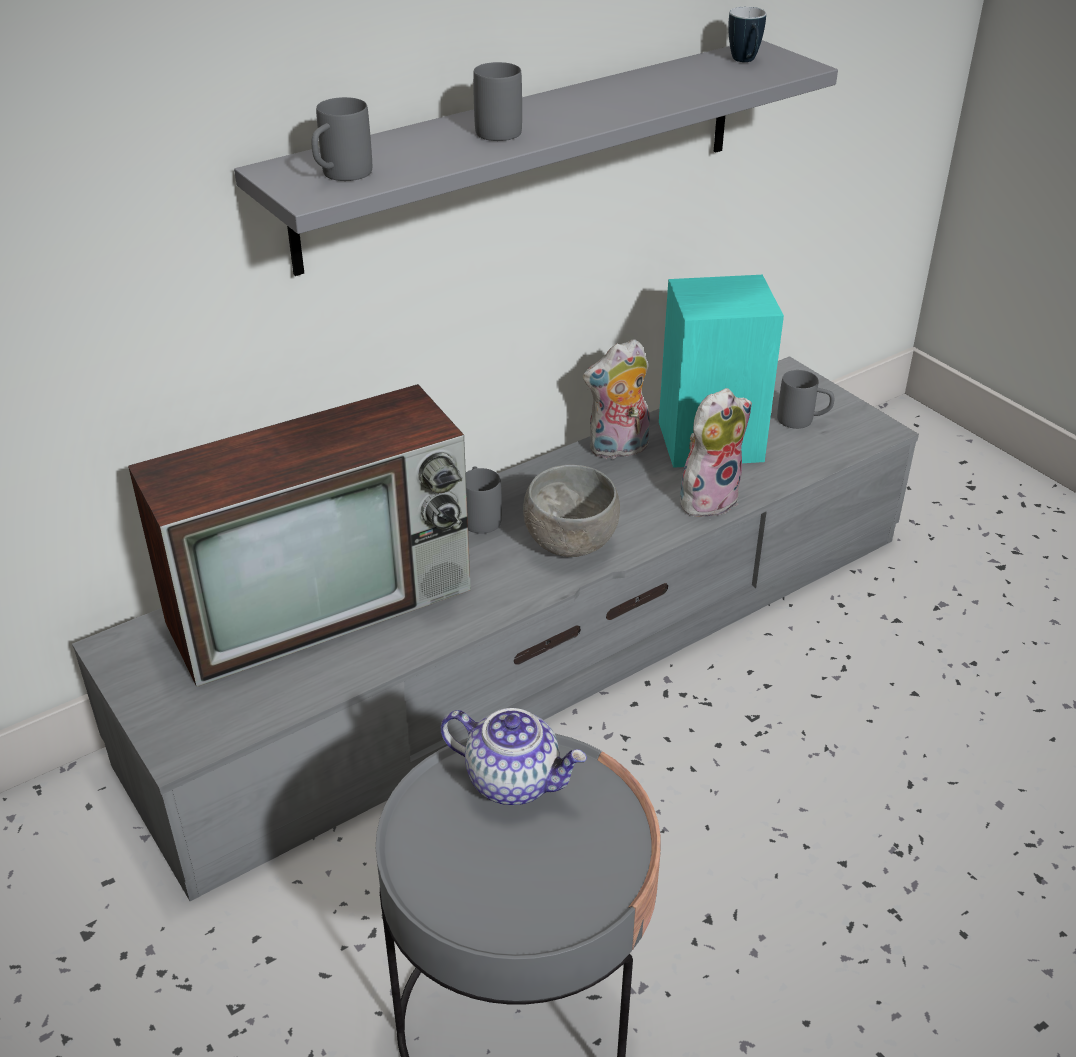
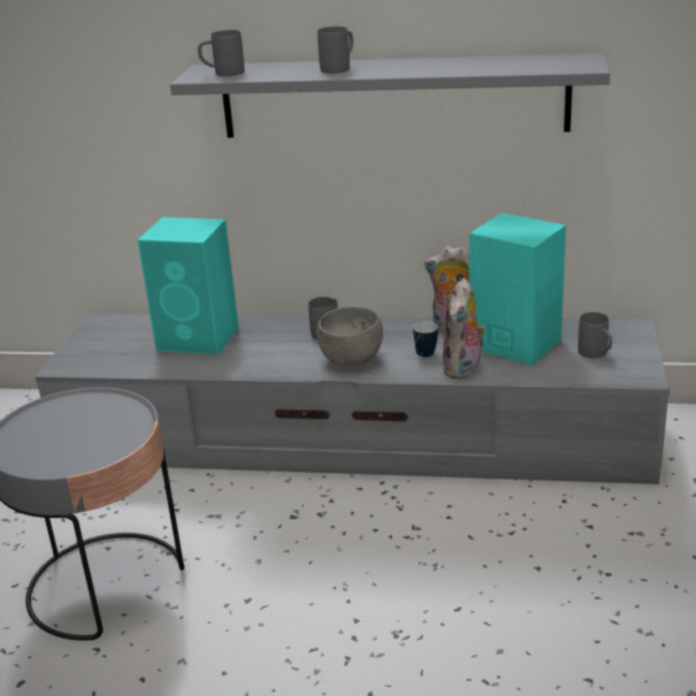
camera: 45 degrees right, 10 degrees down
(325, 603) = (200, 338): television -> turquoise speaker
(514, 780) = (105, 411): teapot -> none
(708, 498) = (464, 369): plush toy -> plush toy turned 105 degrees clockwise
(745, 61) = (559, 61): mug -> mug (424, 356)

